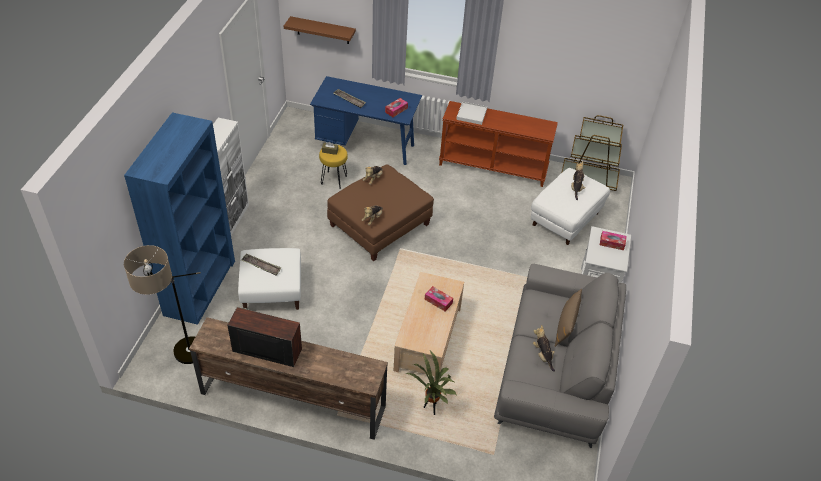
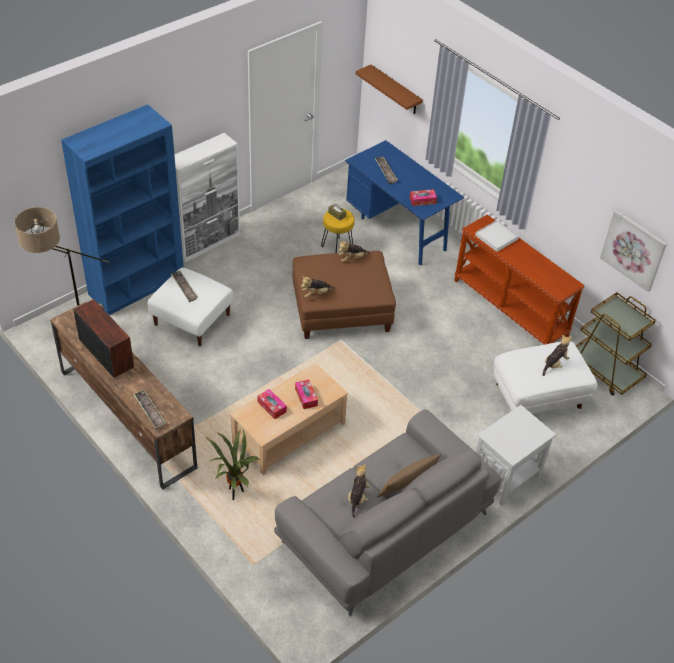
camera: 35 degrees right, 0 degrees up
(349, 377) = (150, 411): none -> tray
(594, 78) = (633, 250): none -> picture
(612, 243) = (525, 431): tissue box -> tissue box (272, 407)

